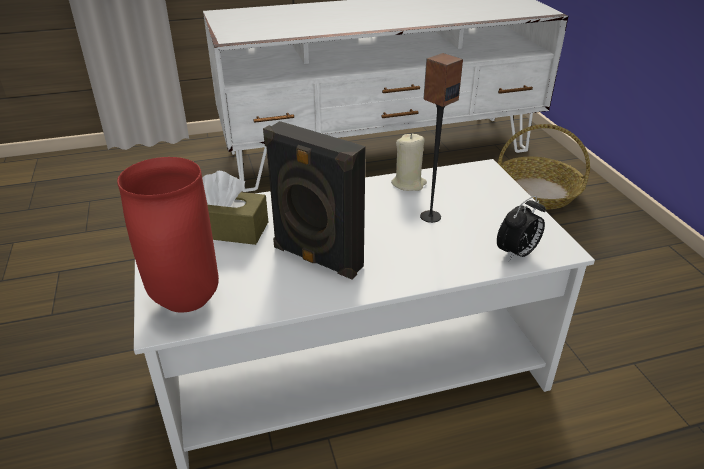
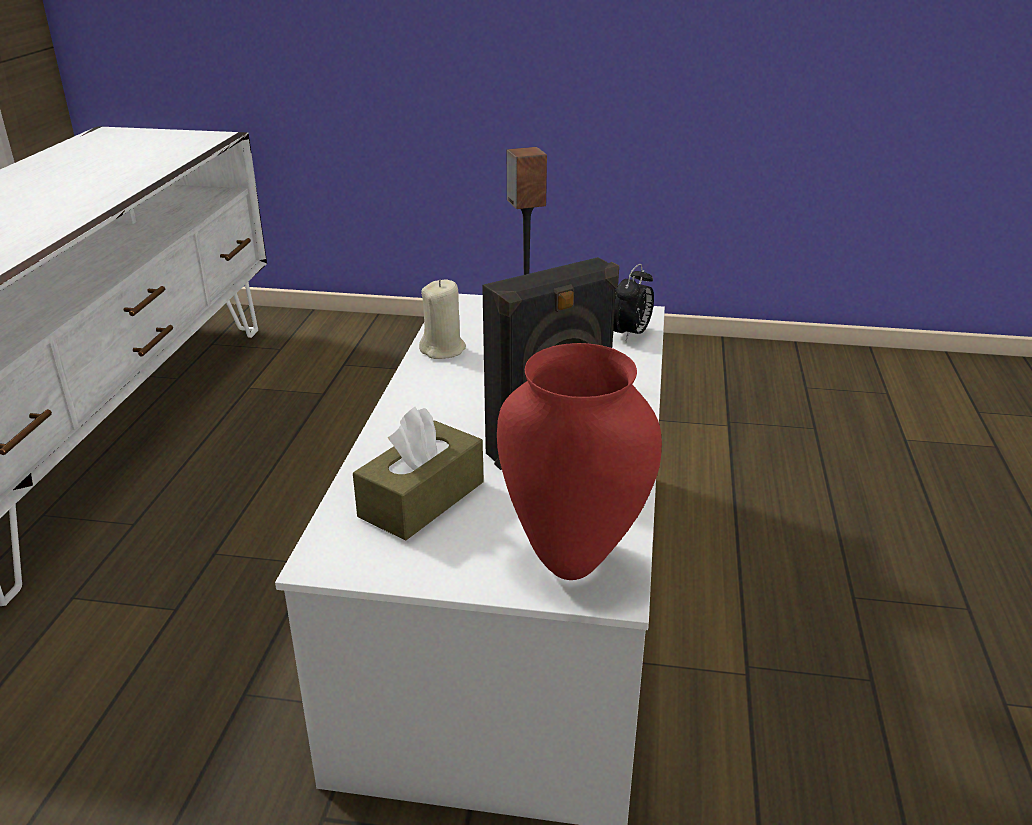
camera: 65 degrees left, 5 degrees down
(517, 254) = (630, 335): alarm clock -> alarm clock turned 45 degrees clockwise
(538, 192) = (346, 358): basket -> none

